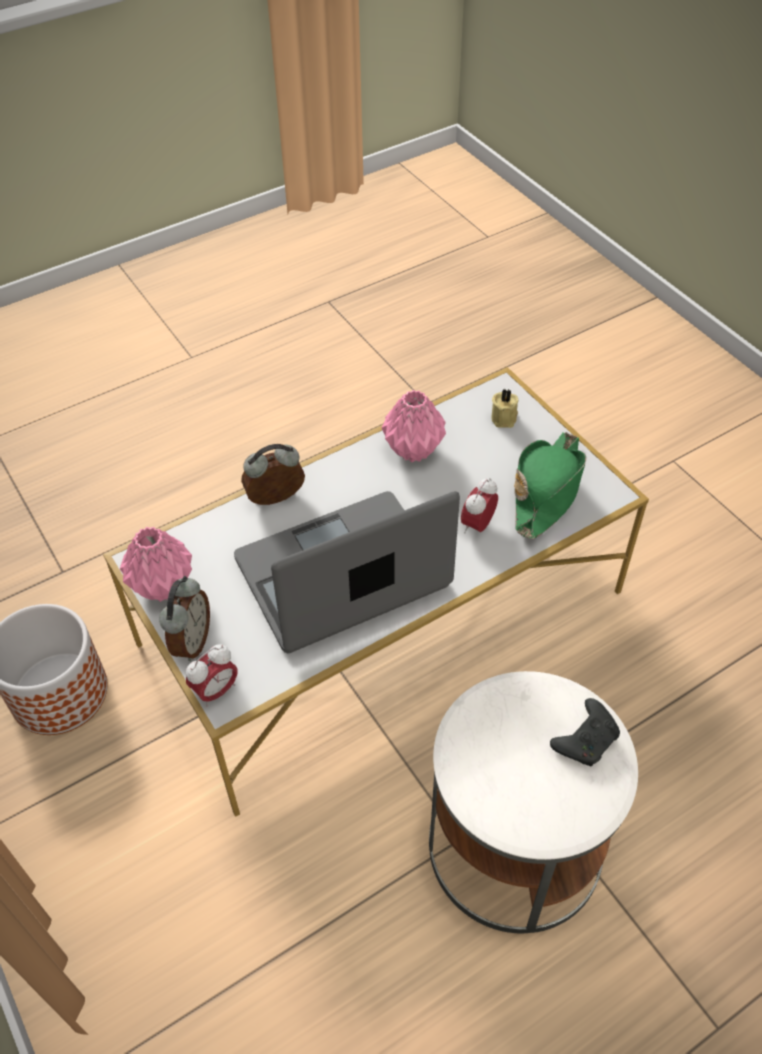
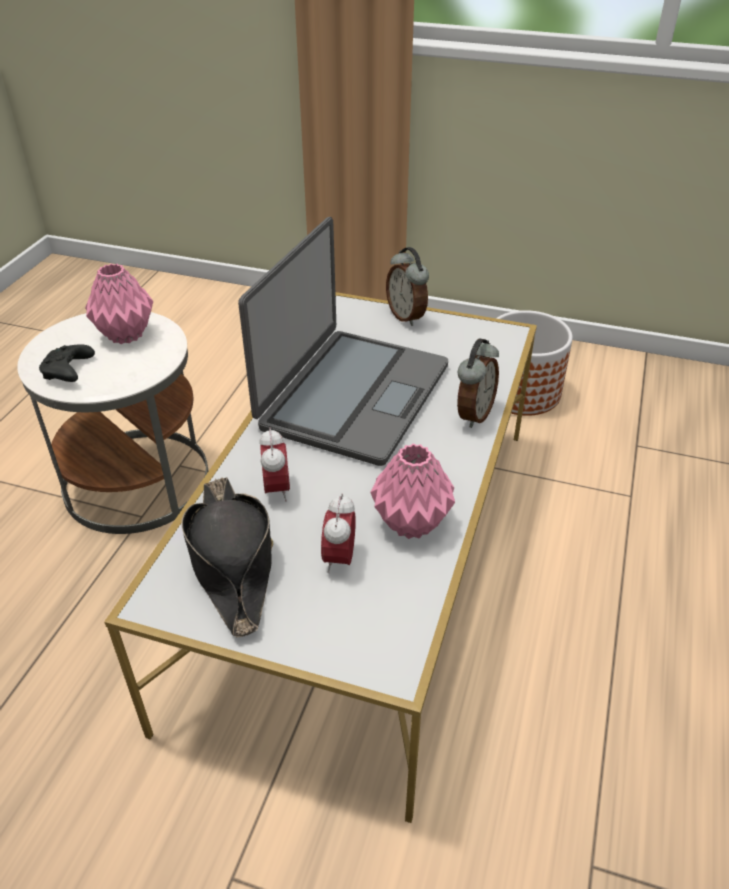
camera: 140 degrees right, 10 degrees down
(164, 587) = (467, 329): pink vase -> pink vase (124, 335)
(216, 691) = (358, 306): alarm clock -> alarm clock (339, 559)
(505, 418) = (352, 625): beige candle -> none
(547, 490) = (232, 561): green hat -> black hat

